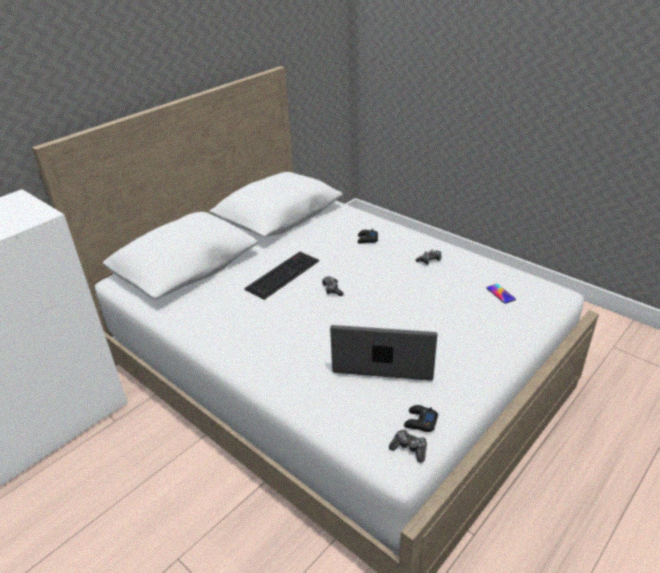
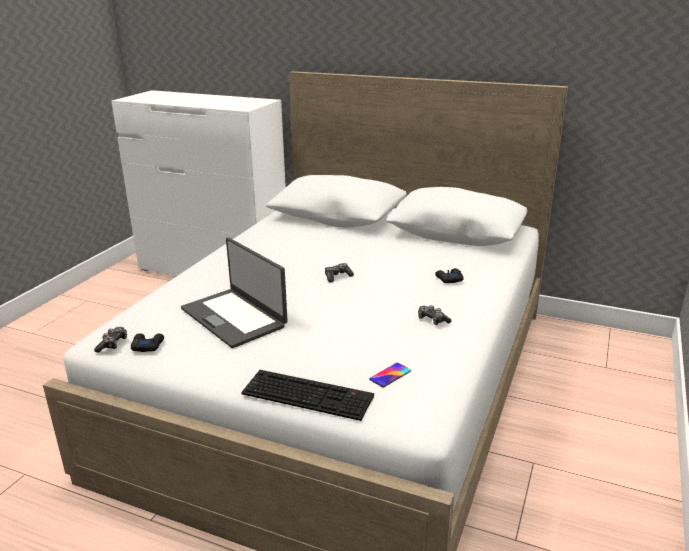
camera: 70 degrees right, 10 degrees down
(282, 274) = (350, 251): keyboard -> keyboard (309, 394)
(384, 359) = (234, 317): laptop -> laptop turned 150 degrees clockwise

